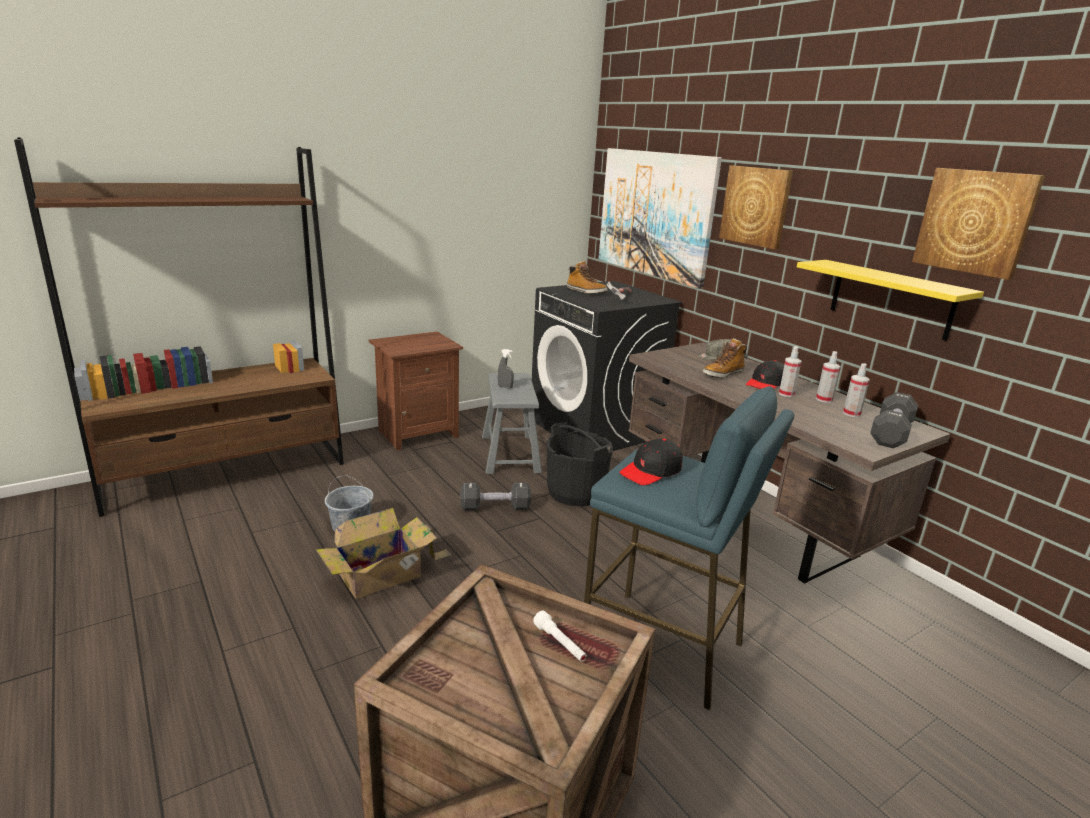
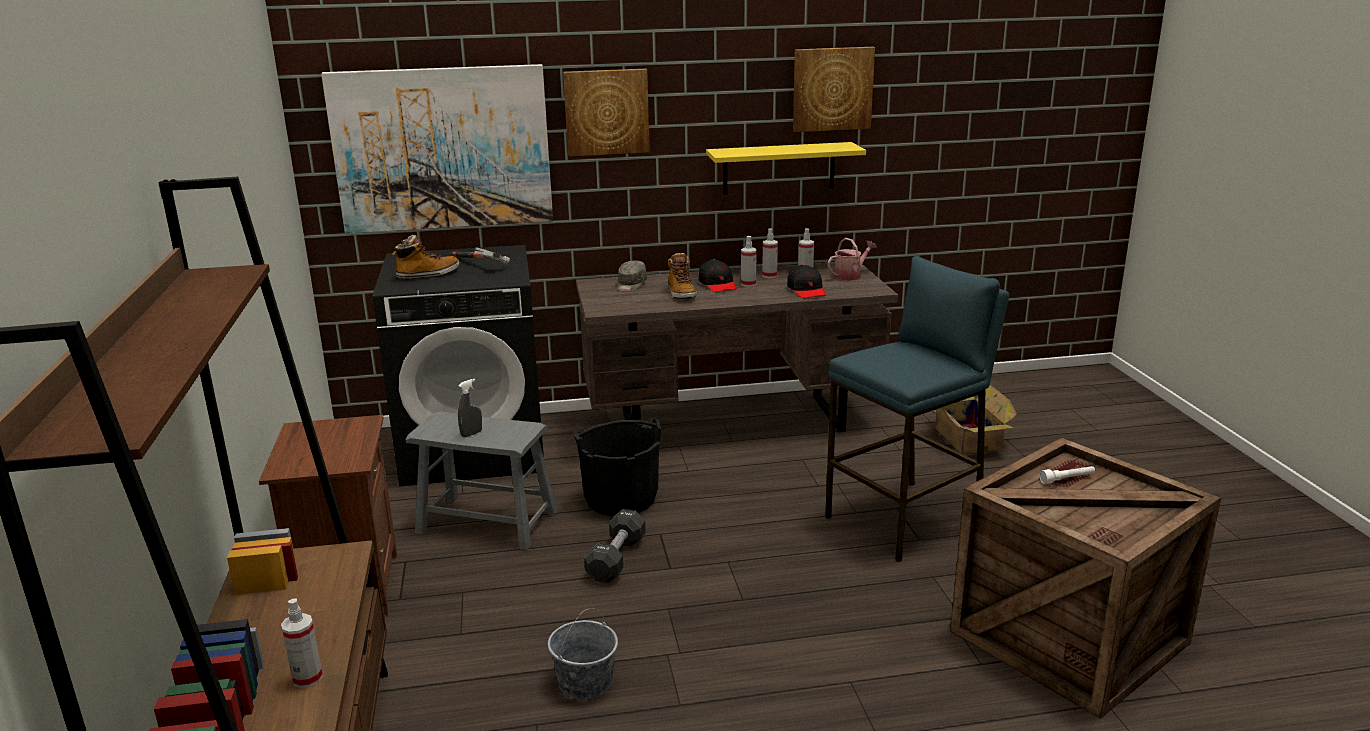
camera: 65 degrees left, 0 degrees up
(199, 392) = (307, 678): none -> spray bottle
(384, 575) = (718, 665): cardboard box -> cardboard box (966, 437)
(651, 471) = (899, 364): black cap -> black cap (806, 290)
(891, 433) = (850, 275): black dumbbell -> watering can

